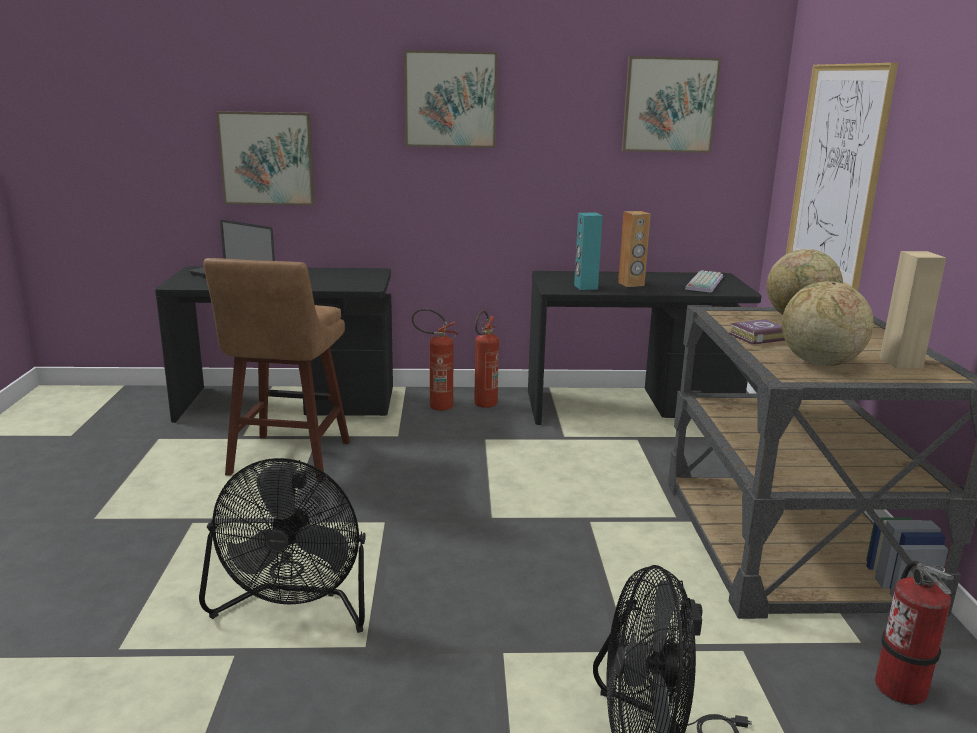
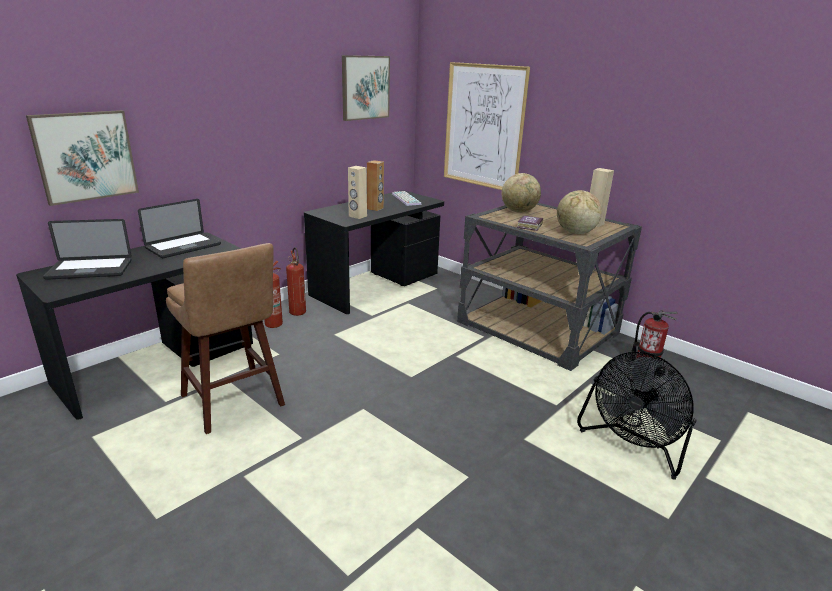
camera: 45 degrees left, 5 degrees up
(291, 604) = (396, 482): black fan -> none
(340, 275) = (183, 246): none -> laptop
(450, 99) = (235, 91): picture -> none
(585, 287) = (357, 216): turquoise speaker -> beige speaker

